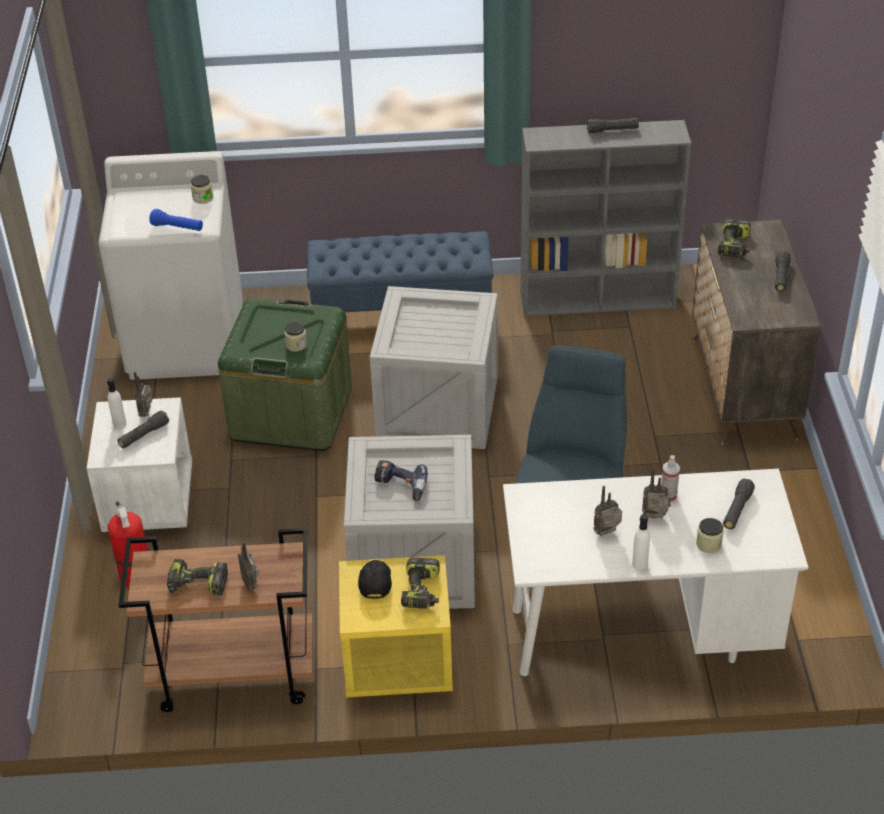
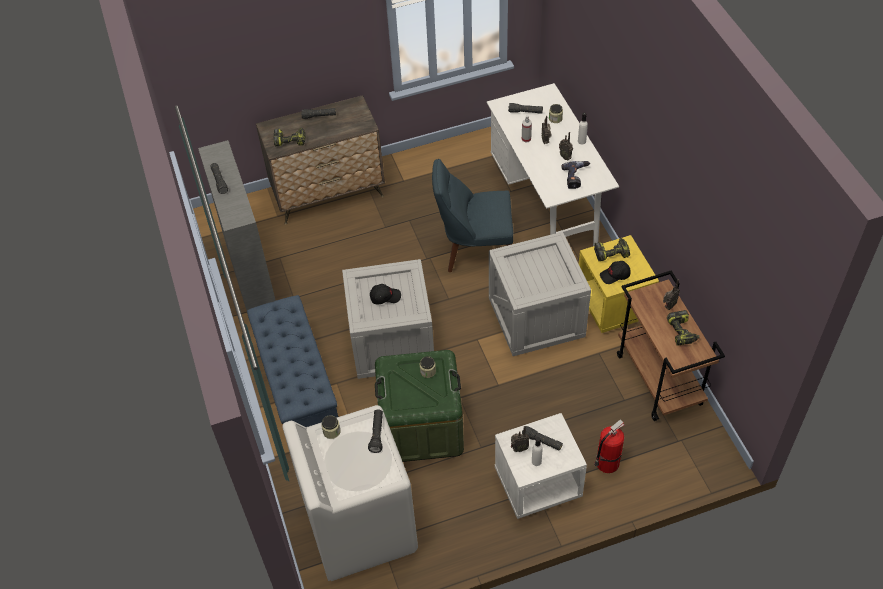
camera: 105 degrees left, 10 degrees up
(177, 228) = (377, 434): blue flashlight -> black flashlight
(400, 487) = (544, 275): power drill -> power drill (576, 177)
(436, 327) = (385, 297): none -> black cap

